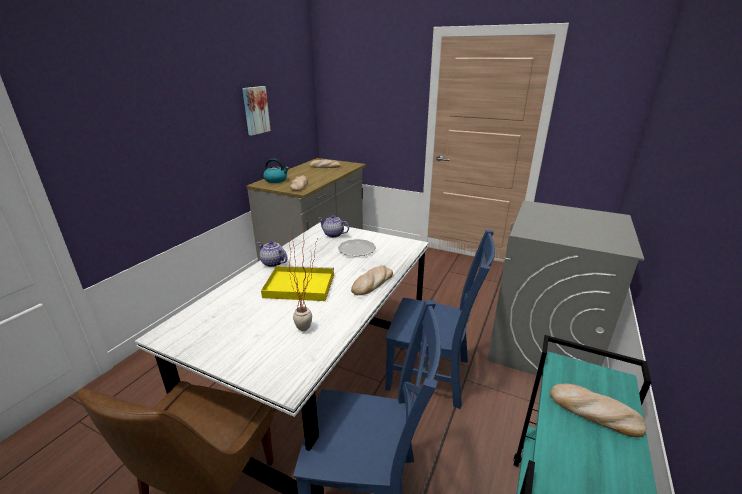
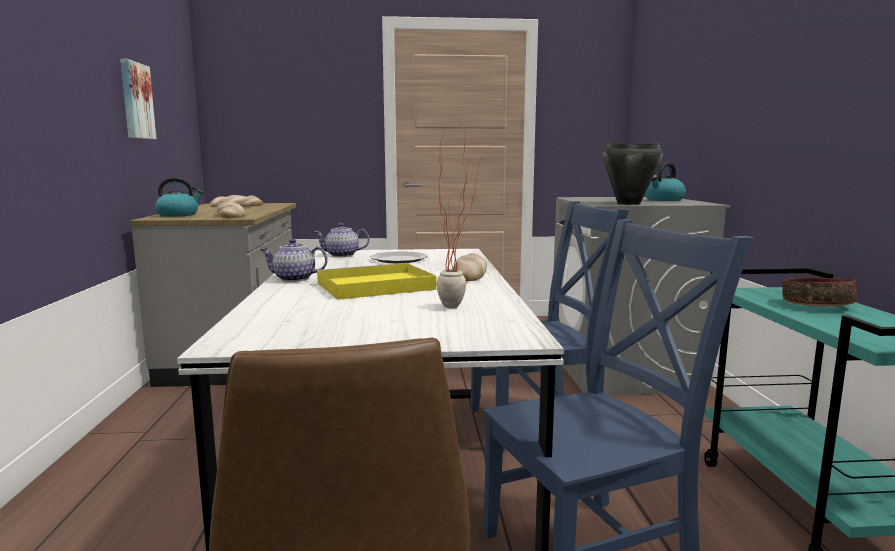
camera: 30 degrees left, 15 degrees down
(548, 235) = (628, 203): none -> black cooking pot
(594, 412) = (817, 305): bread -> bowl
(604, 228) = (664, 200): none -> kettle

